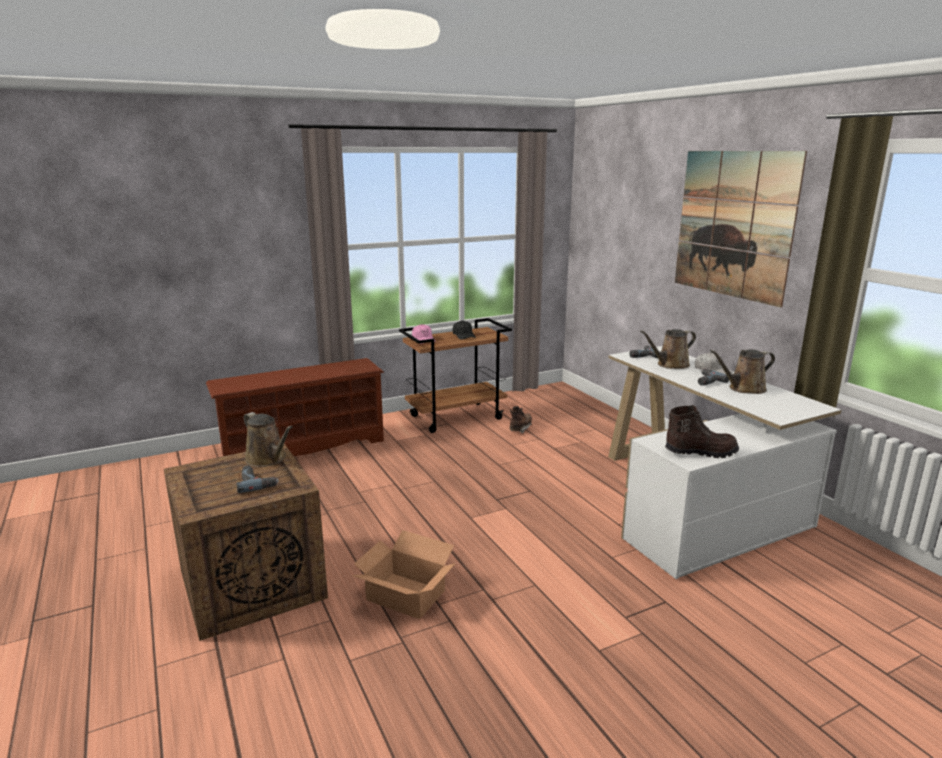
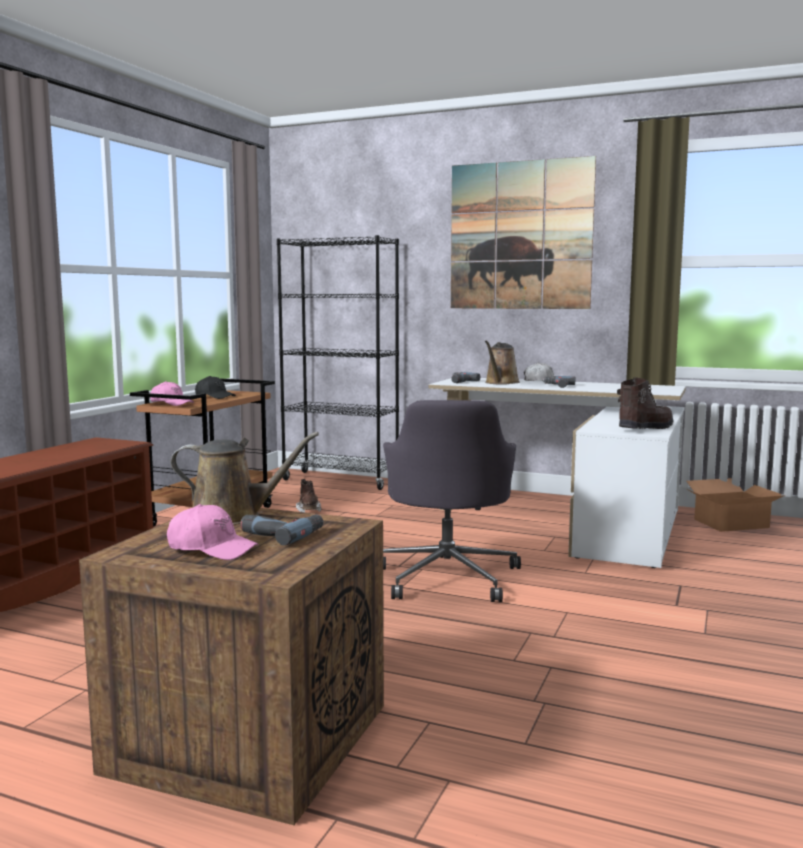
camera: 40 degrees left, 10 degrees down
(212, 482) = (211, 548): none -> pink cap
(406, 596) = (468, 667): cardboard box -> cardboard box (732, 523)
(511, 521) = (448, 577): none -> grey office chair
(584, 406) = (341, 480): none -> black bookcase
(744, 389) = (596, 386): brown watering can -> none

